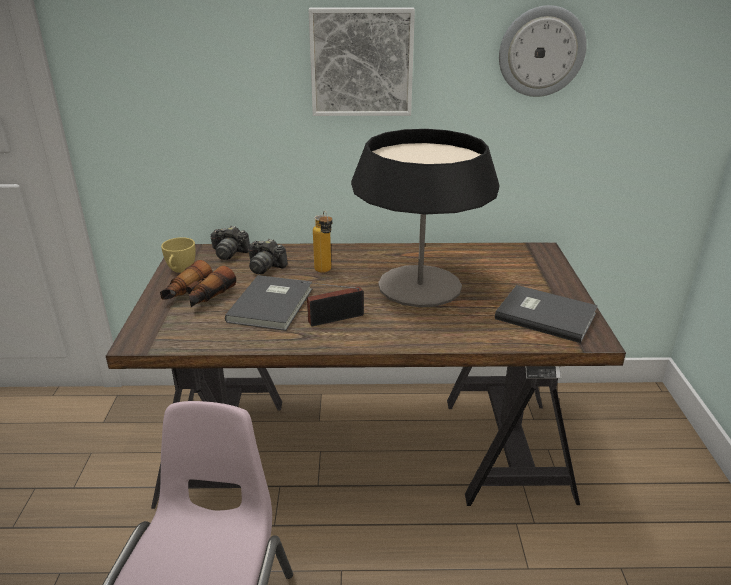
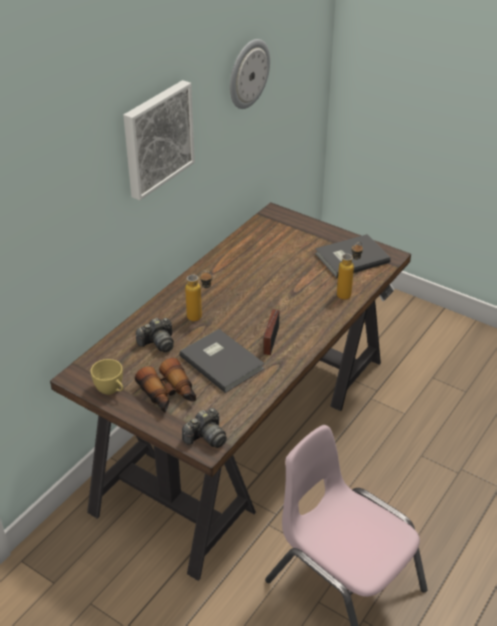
camera: 55 degrees left, 10 degrees up
(229, 253) = (110, 353): camera -> camera (206, 437)
(419, 285) = (266, 286): table lamp -> none
(479, 335) = (348, 293): none -> bottle

